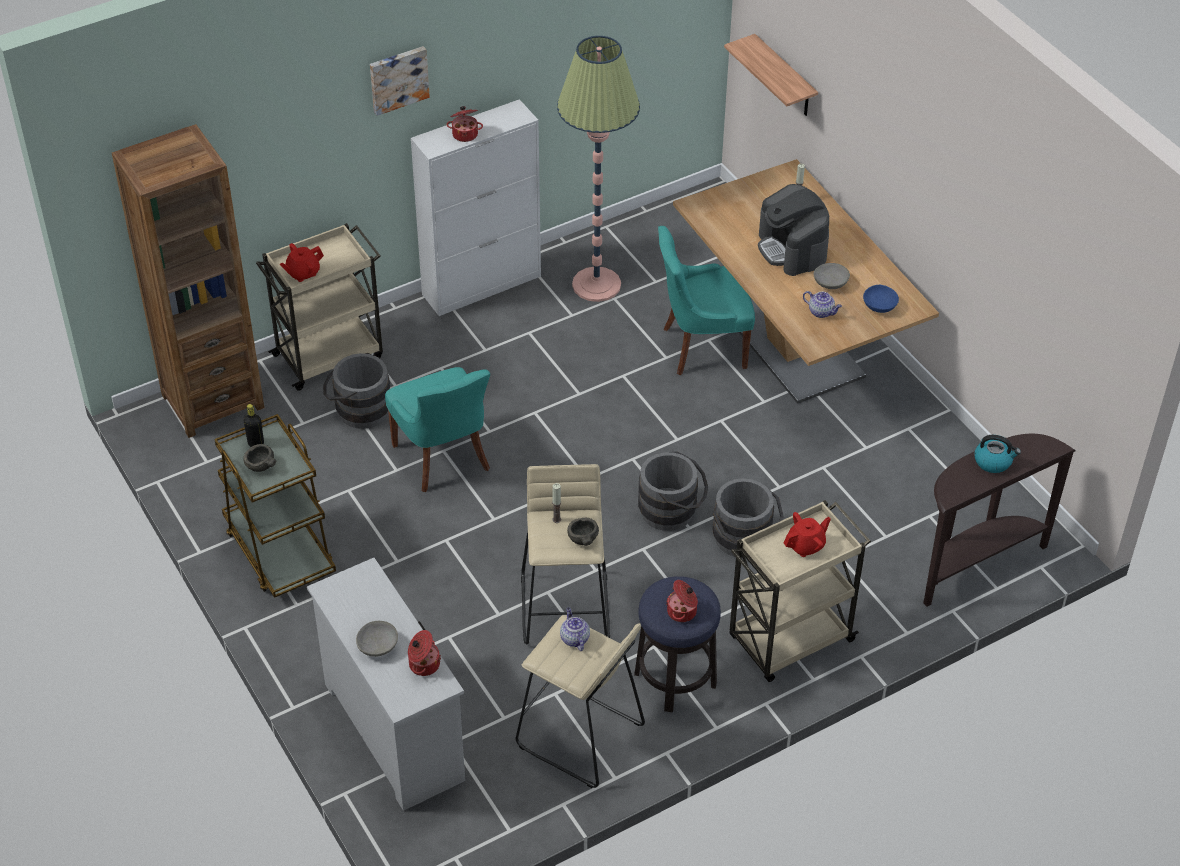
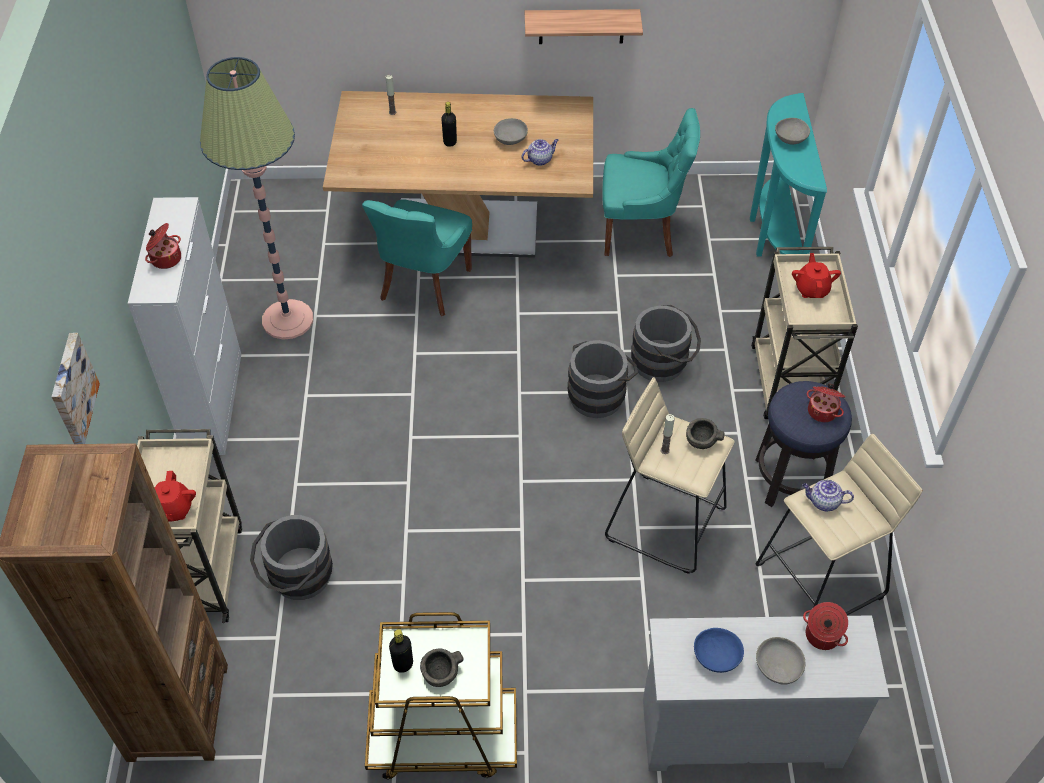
camera: 60 degrees left, 5 degrees up
(398, 79) = (96, 245): picture -> picture (71, 390)
(443, 458) = (416, 535): turquoise chair -> turquoise chair (641, 232)
(784, 77) = (296, 24): shelf -> shelf (581, 26)
(792, 249) = (450, 142): coffee machine -> black bottle
(879, 306) = (560, 124): blue bowl -> blue bowl (716, 657)
(974, 563) = (772, 237): brown console table -> turquoise console table
(993, 461) = (790, 138): kettle -> grey bowl

